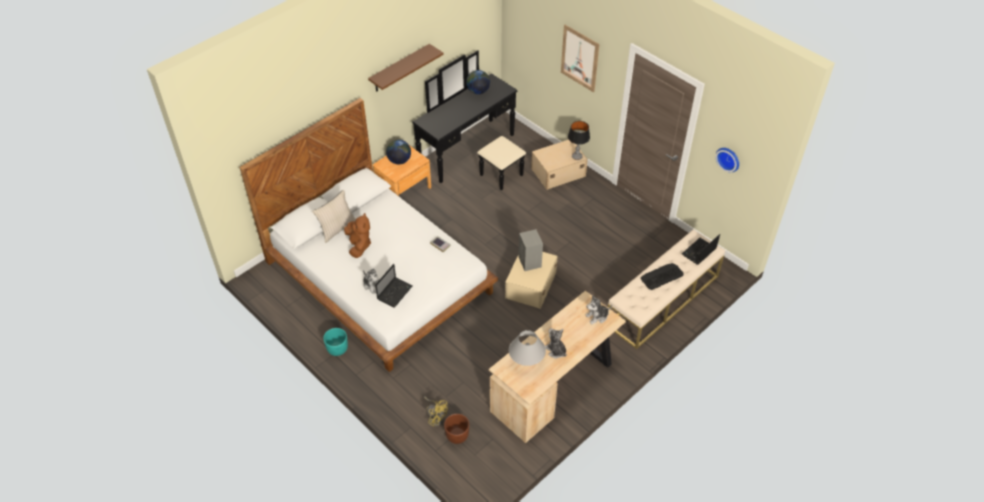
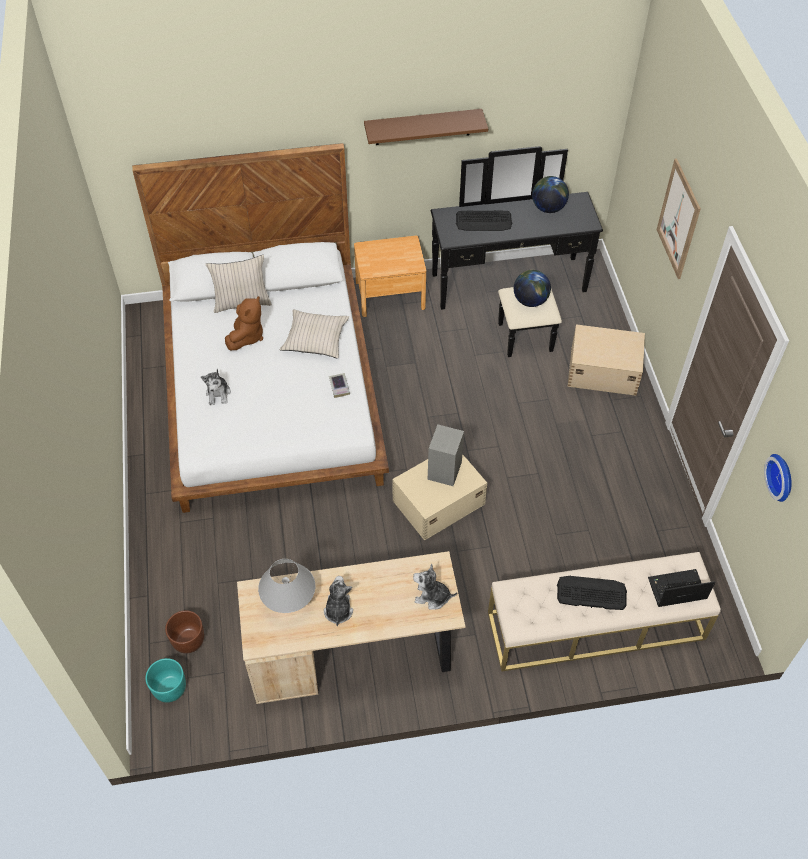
camera: 35 degrees right, 5 degrees up
(337, 349) = (152, 450): turquoise planter -> turquoise planter (169, 688)
(395, 292) = (234, 417): laptop -> none
(399, 160) = (389, 253): globe -> globe (530, 300)
(401, 227) = (315, 339): none -> beige pillow
(435, 417) = (185, 601): yellow fan -> none
(449, 114) = (484, 221): none -> keyboard
(576, 157) = (630, 362): table lamp -> none

